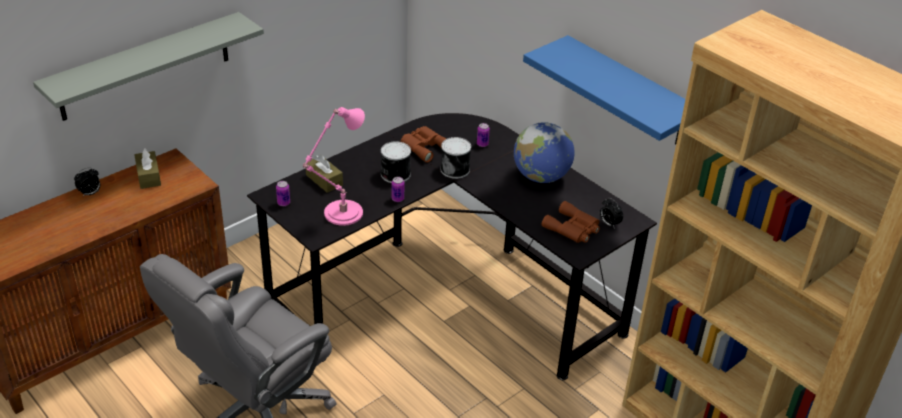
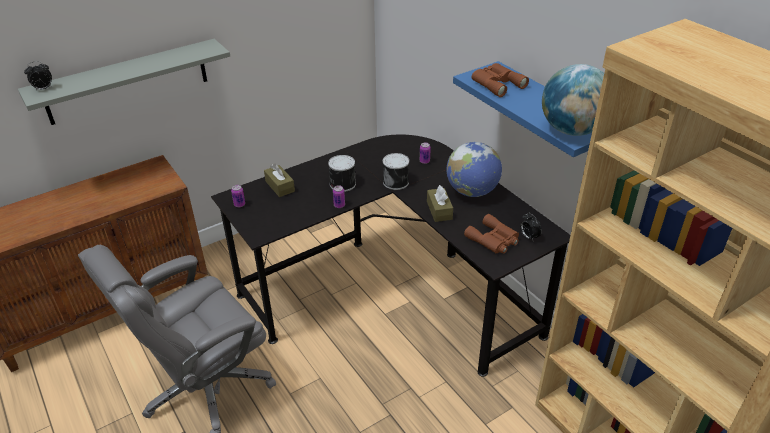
camera: 10 degrees right, 0 degrees up
(90, 193) = (79, 189): alarm clock -> alarm clock (43, 89)
(148, 176) = (132, 177): brown tissue box -> brown tissue box (439, 210)
(340, 214) = (285, 216): pink table lamp -> none
(424, 146) = (373, 161): brown binoculars -> brown binoculars (496, 83)
(655, 113) = (572, 130): none -> globe

